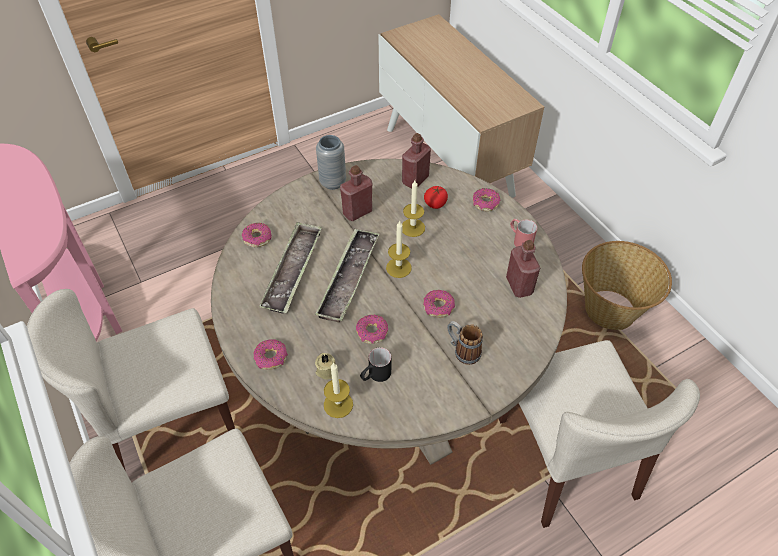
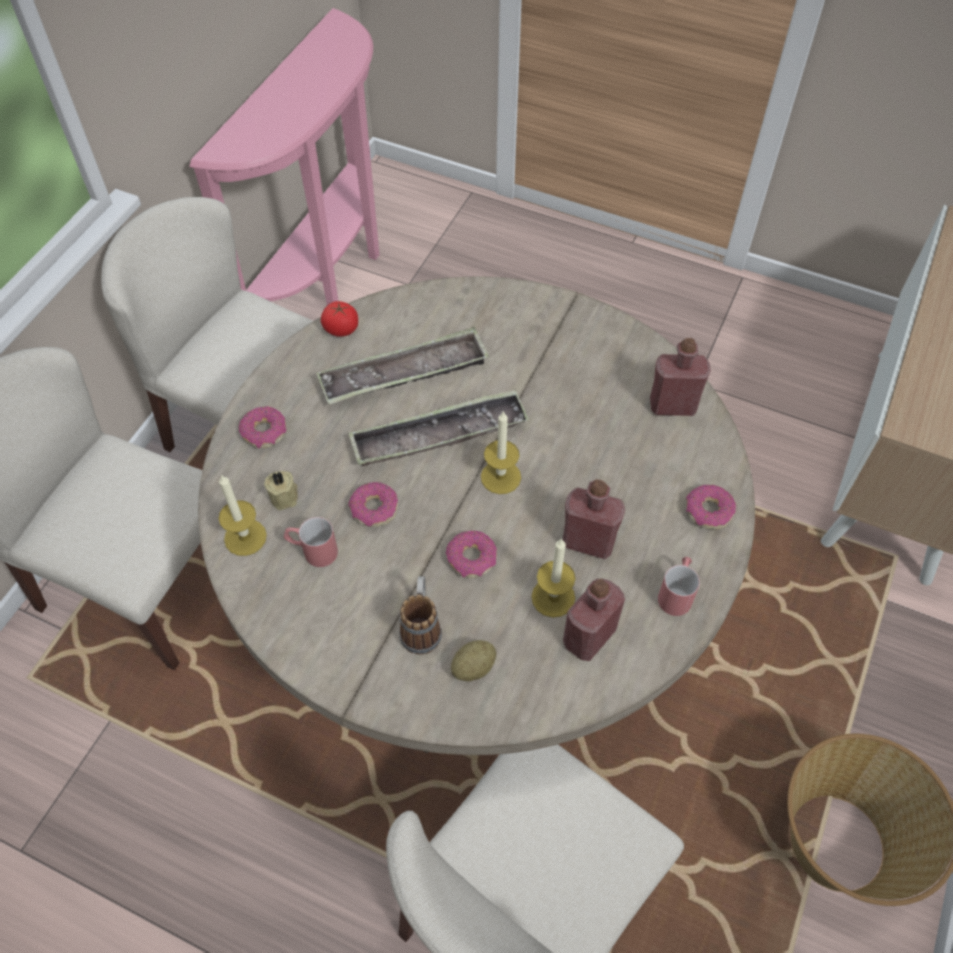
camera: 55 degrees right, 5 degrees up
(257, 238) = (425, 310): donut -> none
(333, 182) = (582, 323): grey vase -> none
(357, 212) = (555, 378): red bottle -> red bottle (588, 542)
(375, 375) = (312, 551): black mug -> red mug
(413, 227) = (583, 452): candle -> candle (553, 597)
(435, 204) = (650, 453): tomato -> tomato (341, 329)
(502, 341) = (473, 667): none -> potato

